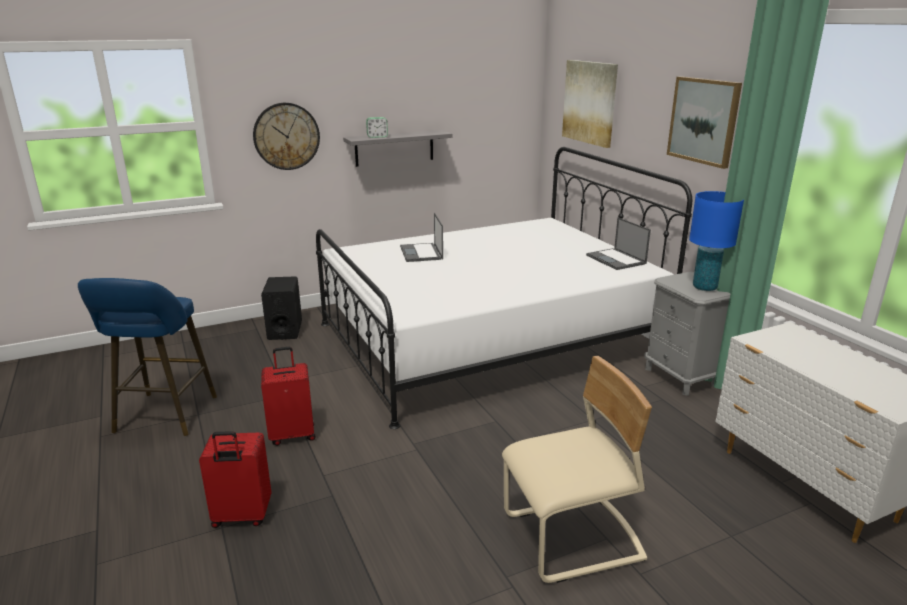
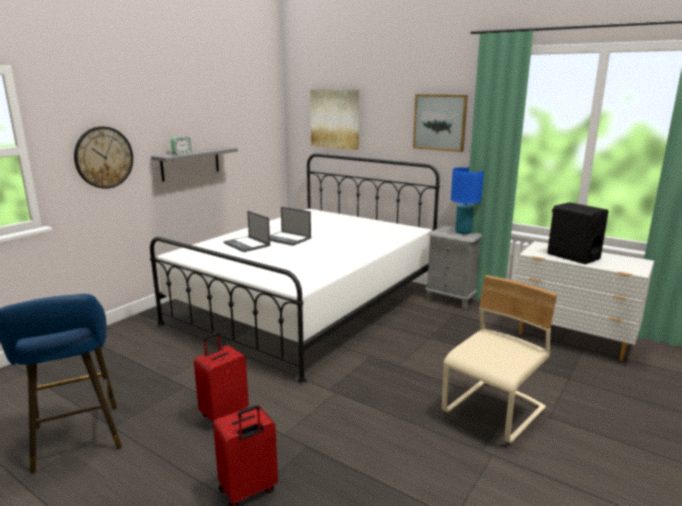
camera: 30 degrees left, 5 degrees down
(285, 330) = (127, 337): black speaker -> black speaker (573, 256)
(616, 259) = (388, 227): laptop -> laptop (288, 239)

